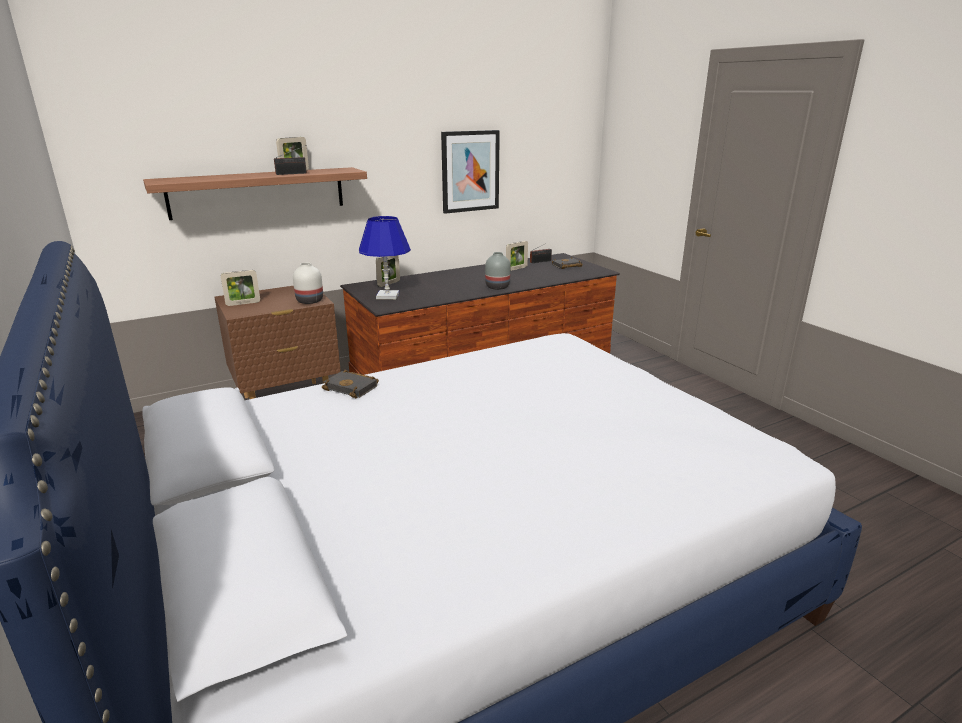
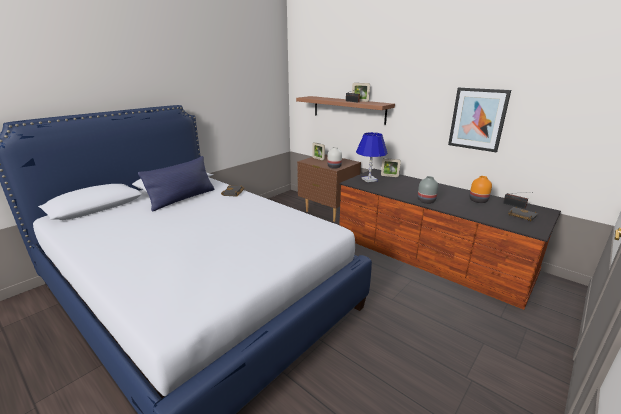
camera: 70 degrees right, 0 degrees up
(326, 443) = (182, 199): none -> blue pillow
(516, 269) = (478, 200): picture frame -> orange vase

